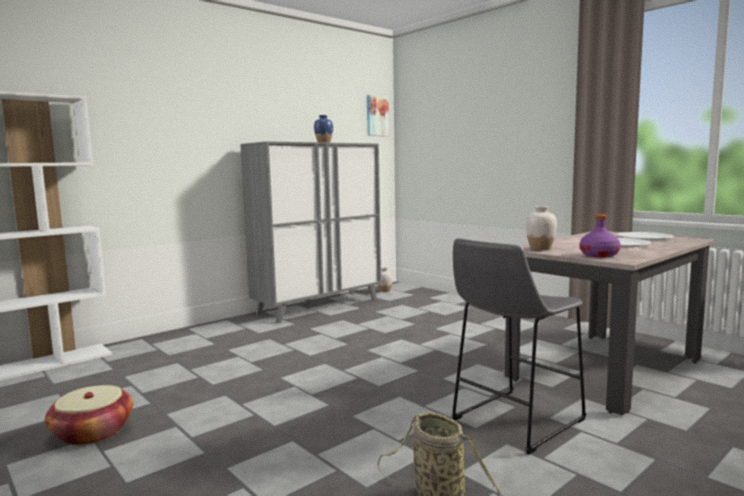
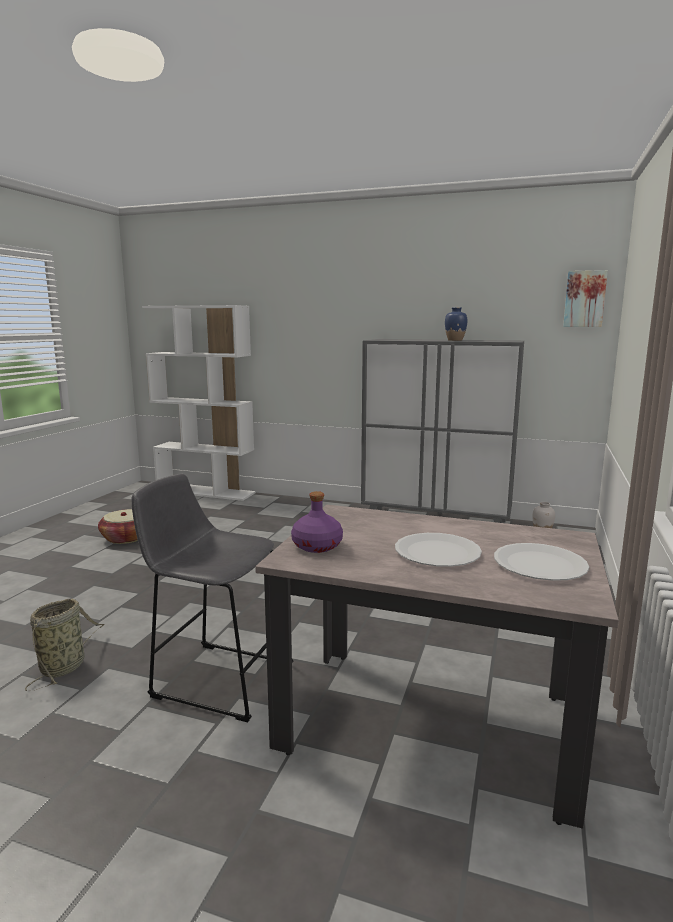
camera: 60 degrees right, 5 degrees up
(540, 248) = (342, 518): white vase -> none

